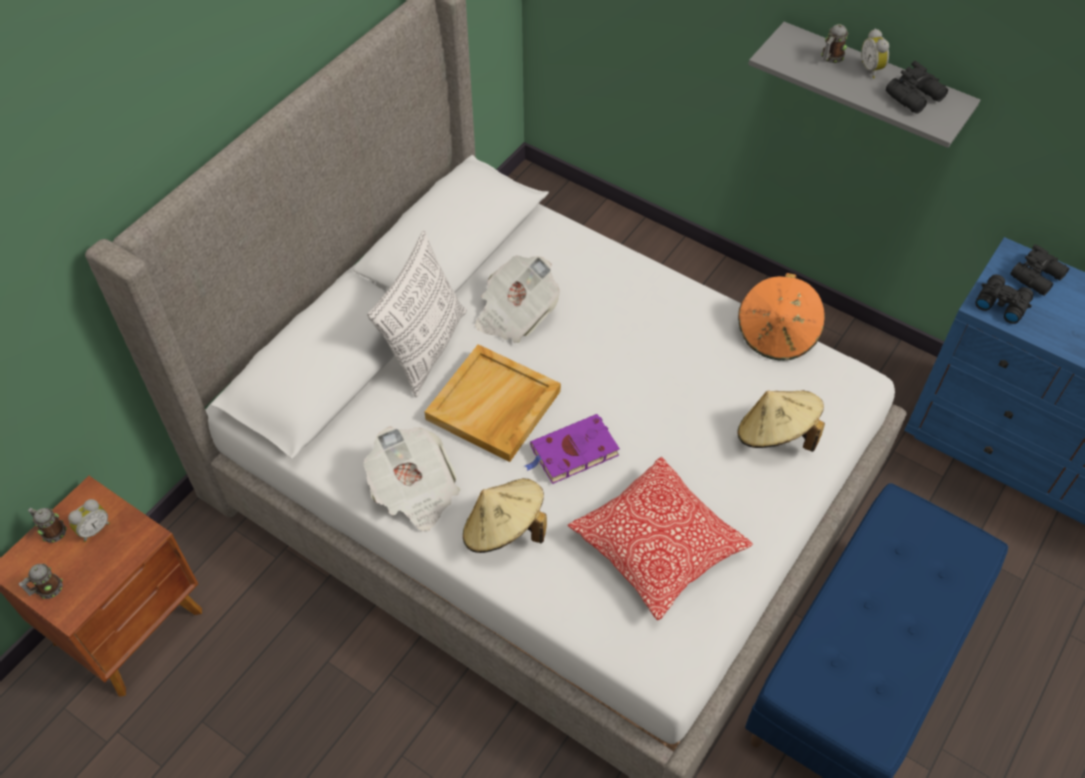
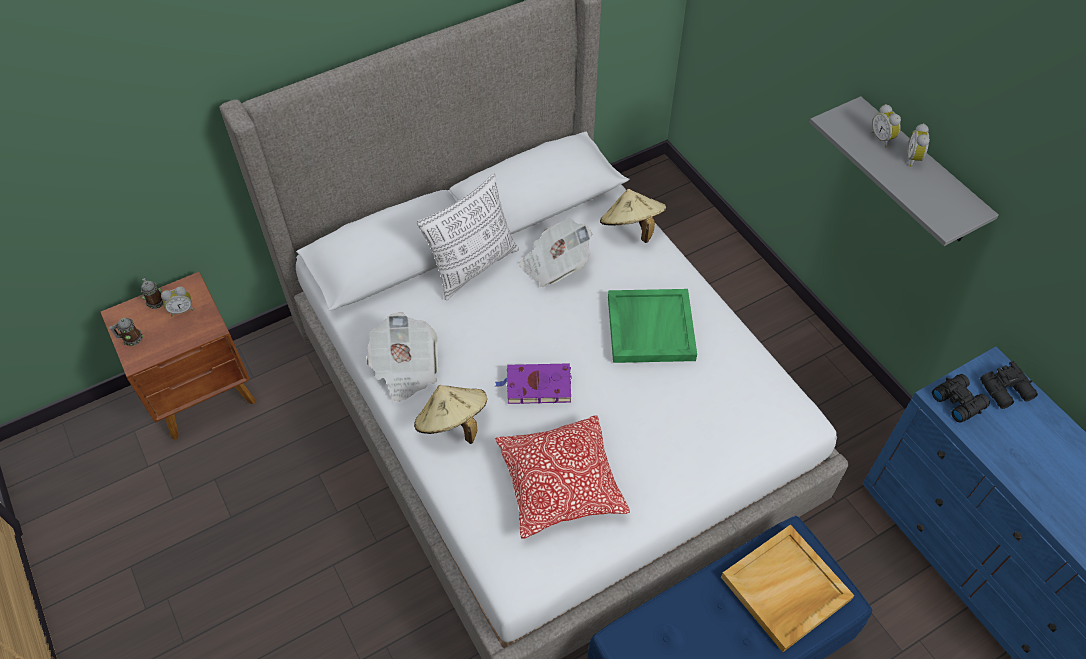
camera: 25 degrees right, 0 degrees up
(494, 406) = (498, 328): beige tray -> beige tray (785, 590)
(654, 344) = (649, 327): none -> green tray
(775, 435) = (706, 436): beige hat -> beige hat (631, 228)
(777, 334) = (755, 357): orange hat -> none
(830, 58) = (882, 138): mug -> alarm clock
(916, 97) = (939, 194): black binoculars -> none

